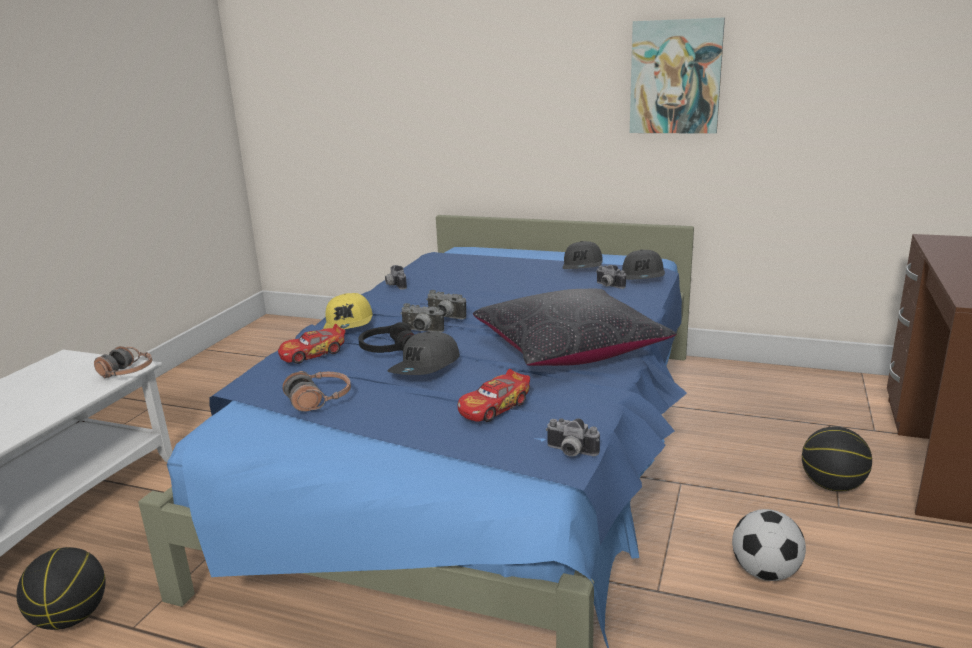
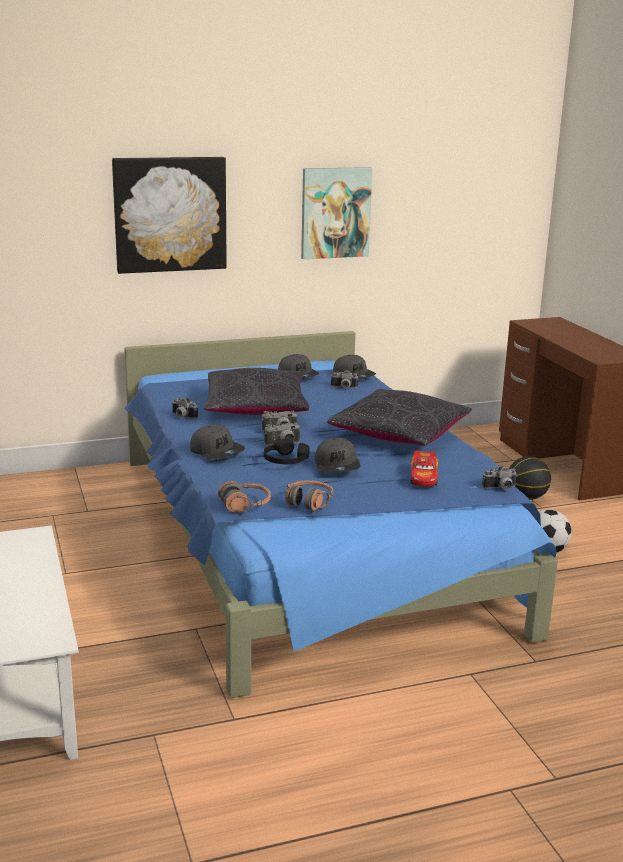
camera: 40 degrees left, 0 degrees up
(70, 618) = (176, 735): basketball -> none
(126, 373) = (40, 540): headphones -> headphones (245, 505)
(312, 353) = (236, 477): toy car -> none
(349, 324) = (217, 451): yellow cap -> grey cap
(475, 290) = (256, 408): none -> black pillow
(483, 76) = (170, 214): none -> picture

